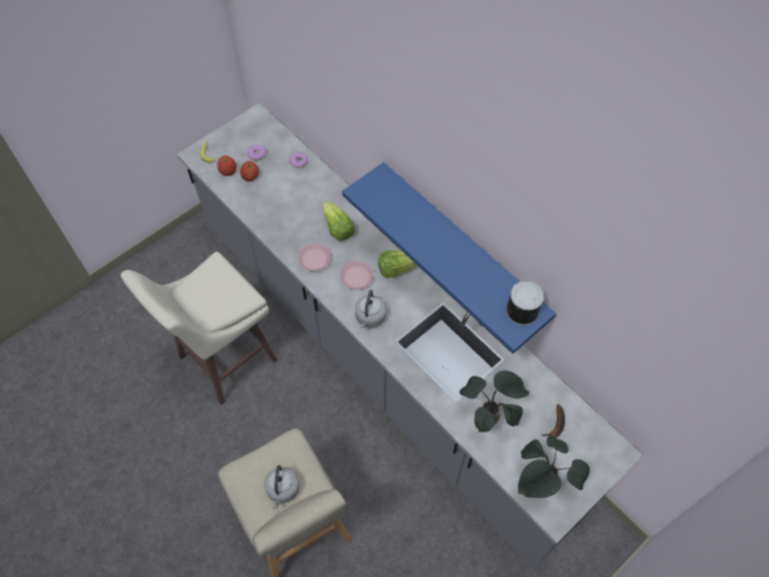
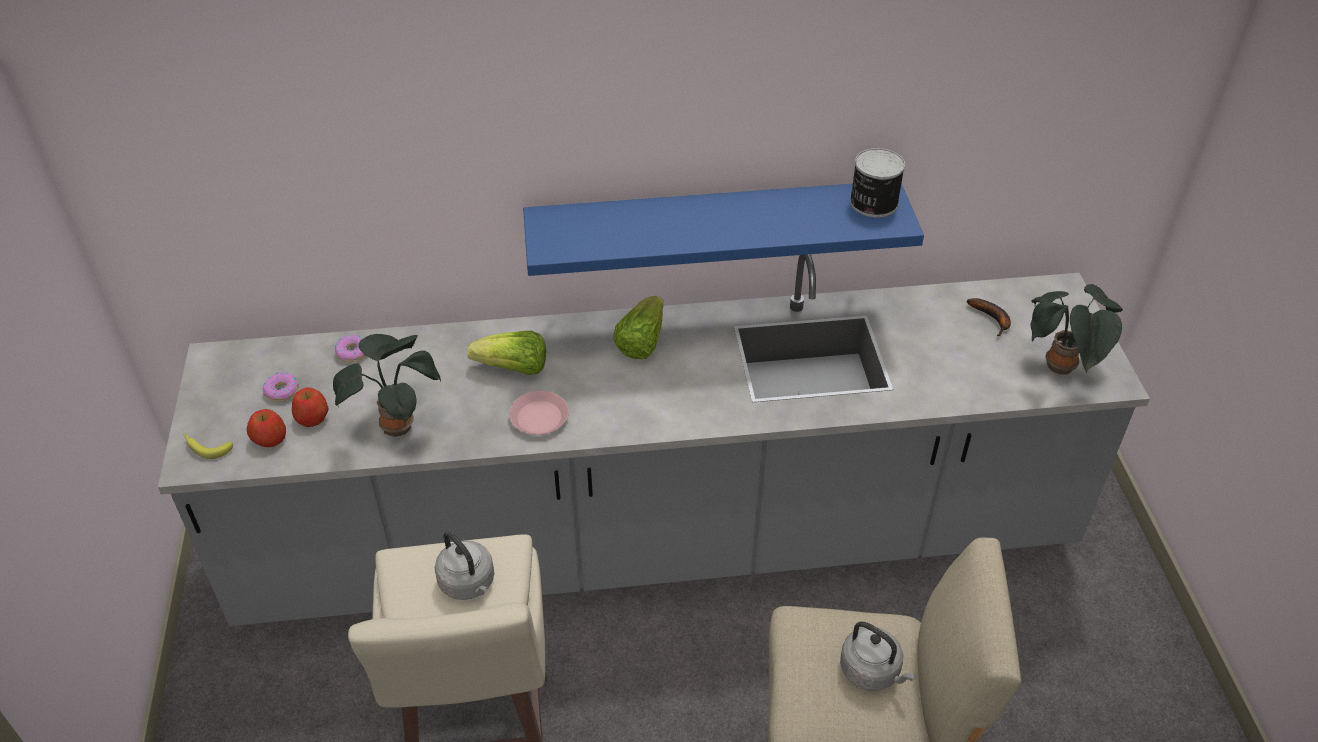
camera: 55 degrees left, 15 degrees down
(356, 277) = (614, 388): pink plate -> none
(370, 318) = (693, 407): grey kettle -> grey kettle (468, 584)
(490, 416) = (937, 368): potted plant -> potted plant (398, 424)

